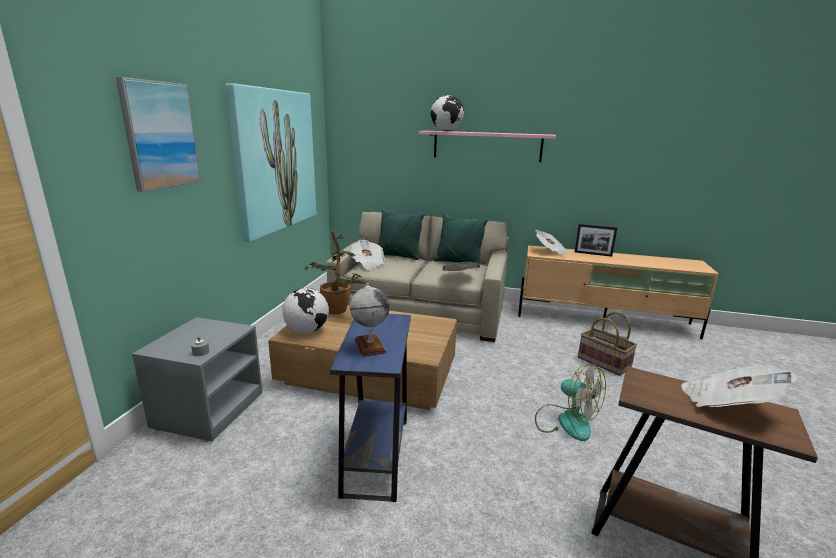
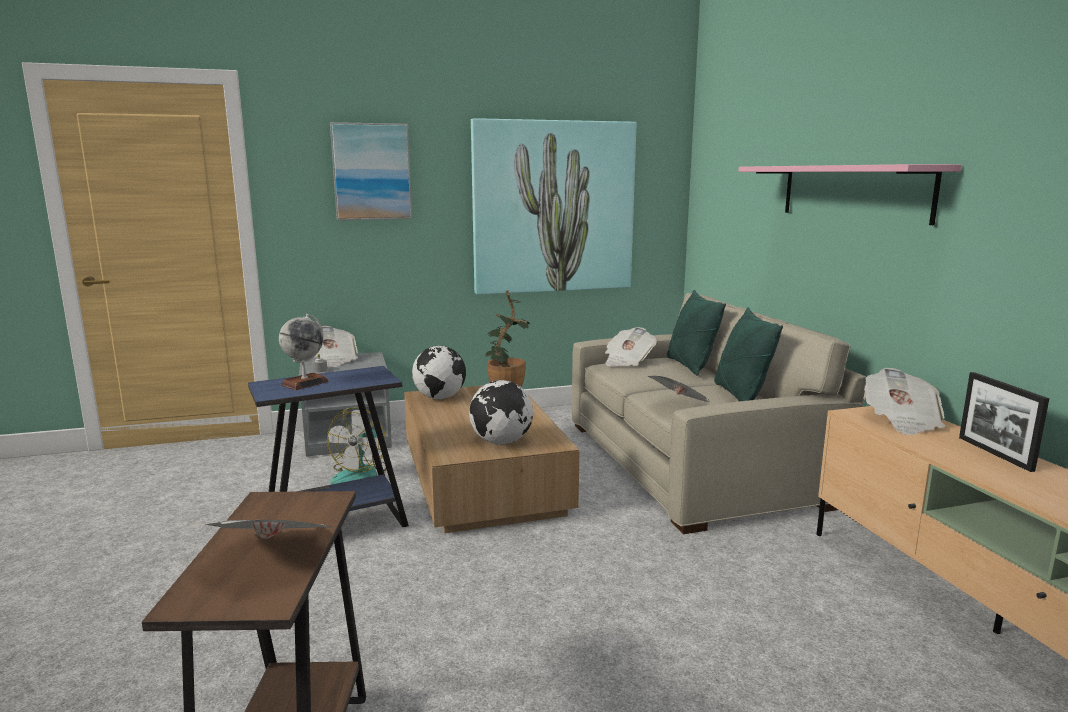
camera: 60 degrees right, 5 degrees down
(178, 340) = (333, 360): none -> newspaper
(446, 131) = (783, 165): globe -> globe (501, 442)
(565, 421) = (517, 640): fan -> fan (360, 474)
(603, 363) = (774, 655): basket -> none

